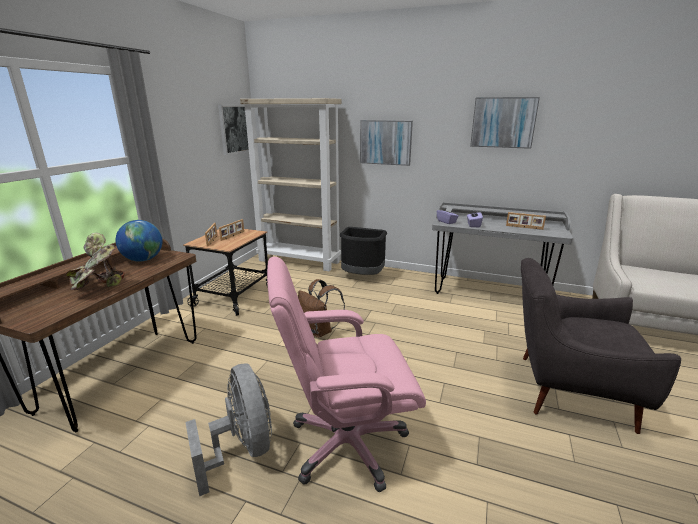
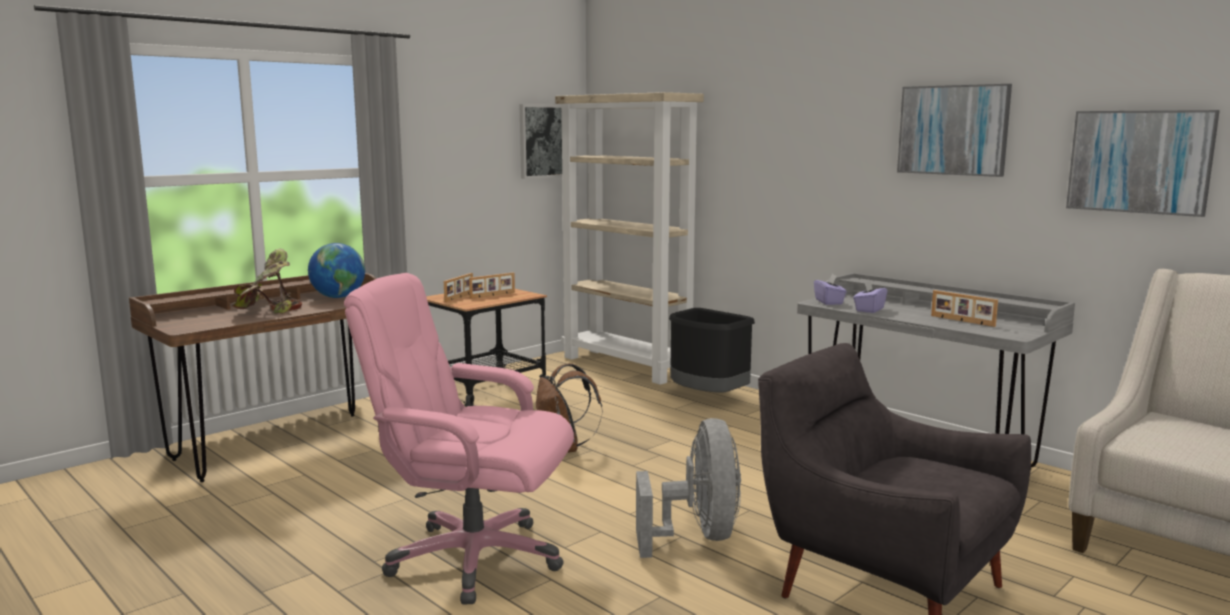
camera: 25 degrees right, 10 degrees down
(242, 449) = (349, 534): grey fan -> grey fan (697, 536)
(385, 142) = (767, 165): picture -> picture (1139, 161)

